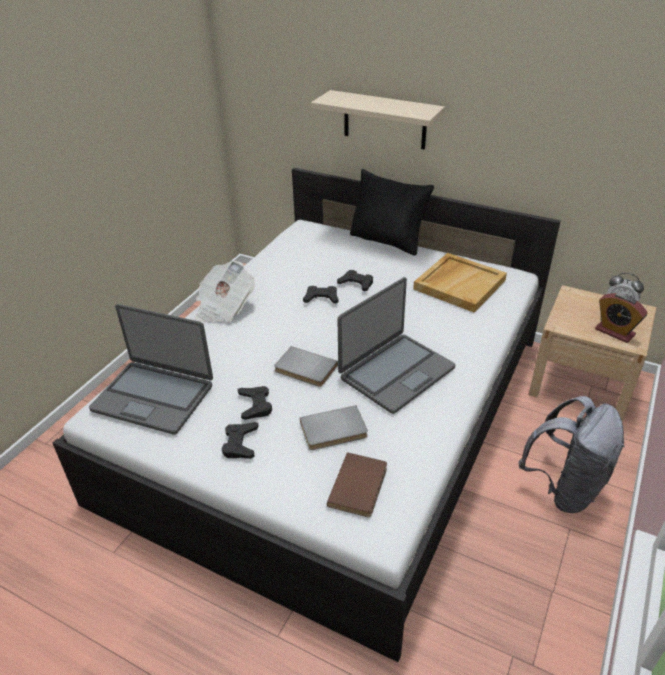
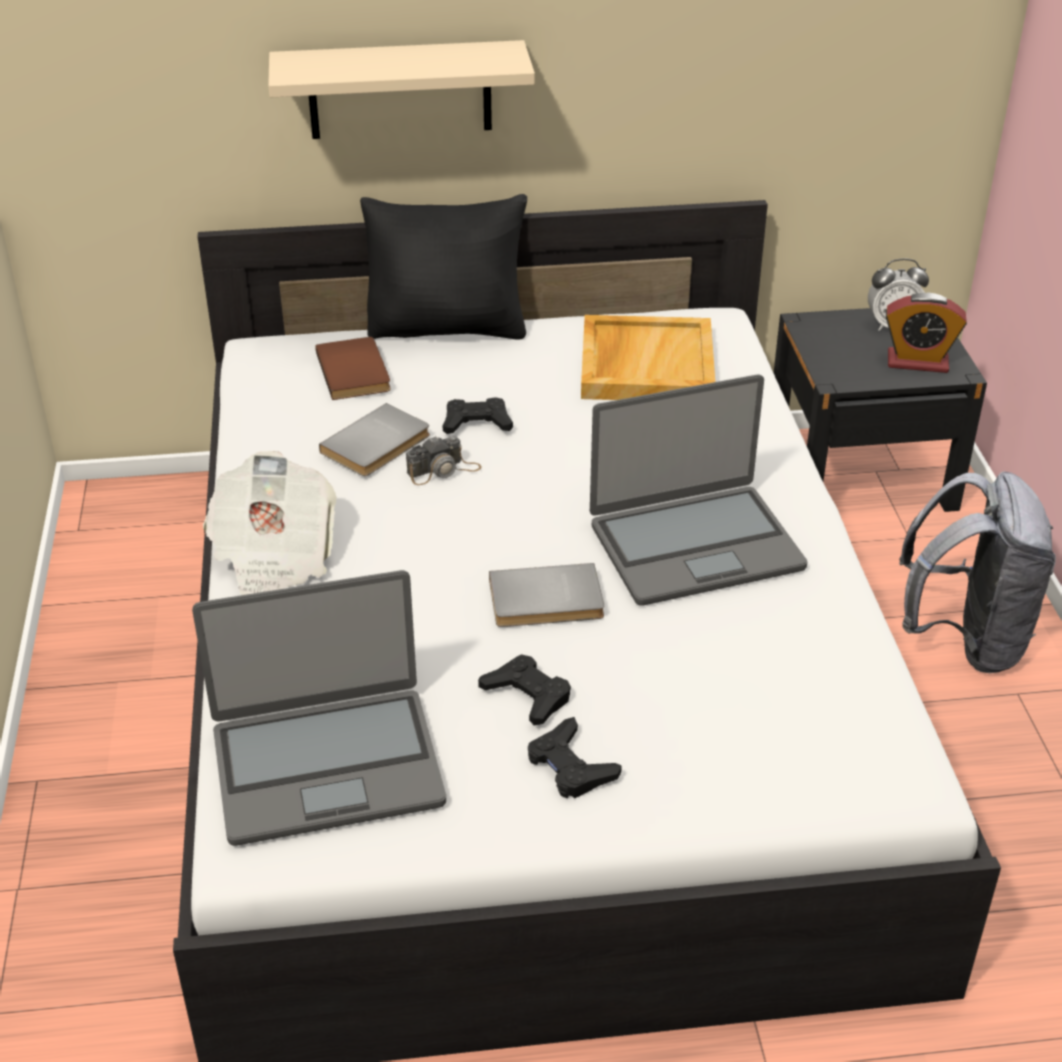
camera: 35 degrees left, 0 degrees up
(321, 298) = (443, 470): black game controller -> camera
(334, 431) = (697, 676): grey book -> grey book (378, 445)
(360, 486) = (821, 736): brown book -> brown book (356, 371)
(396, 372) = (694, 545): laptop -> laptop turned 60 degrees clockwise
(581, 383) = (859, 473): beige nightstand -> black nightstand

